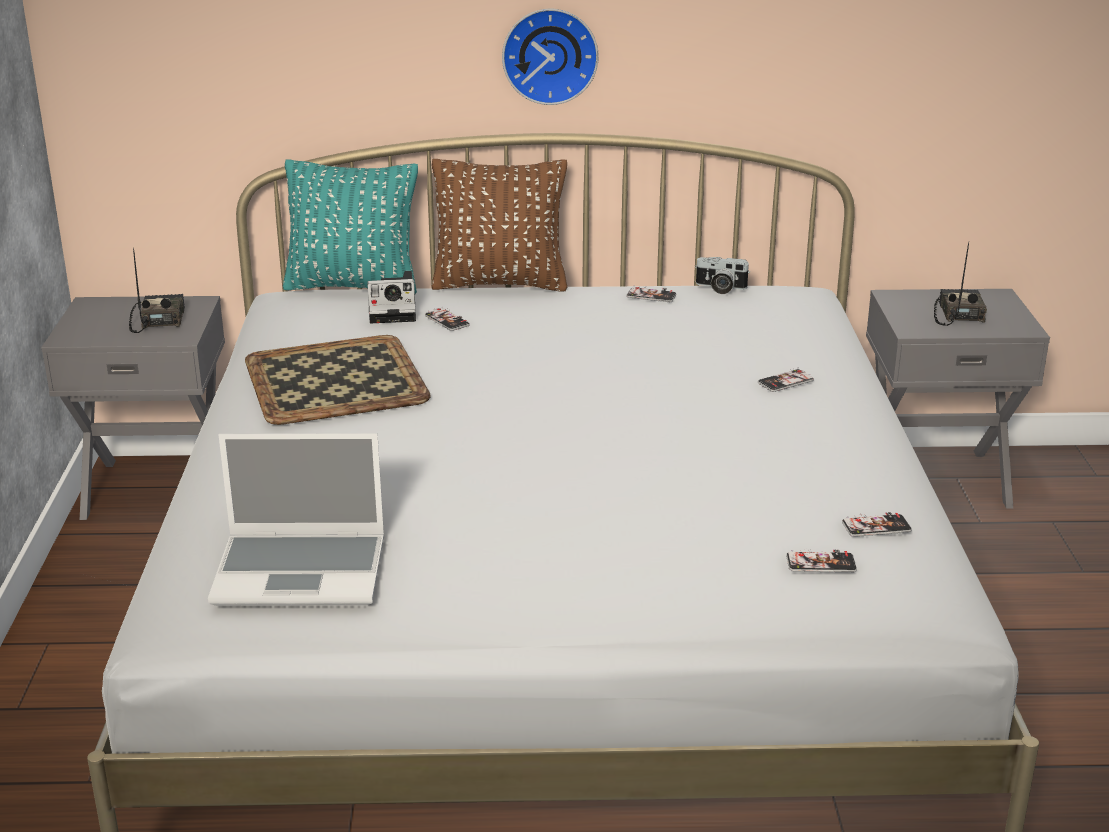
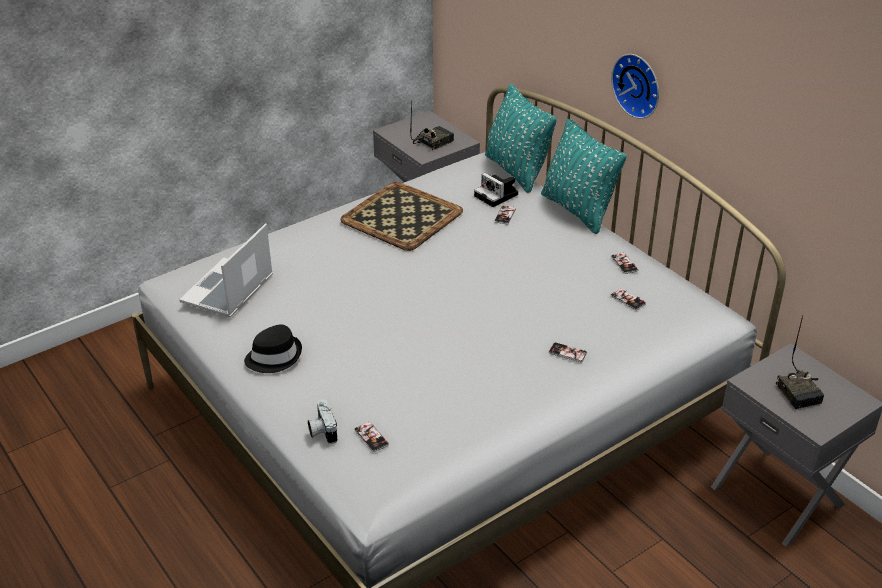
camera: 55 degrees right, 10 degrees up
(303, 571) = (228, 291): laptop -> laptop turned 60 degrees clockwise
(500, 284) = (578, 210): brown pillow -> turquoise pillow
(538, 583) = (274, 356): none -> black hat
(720, 288) = (670, 283): camera -> camera (322, 430)
(876, 527) = (429, 444): phone -> phone (628, 300)
(957, 314) = (800, 392): radio -> radio turned 105 degrees clockwise

